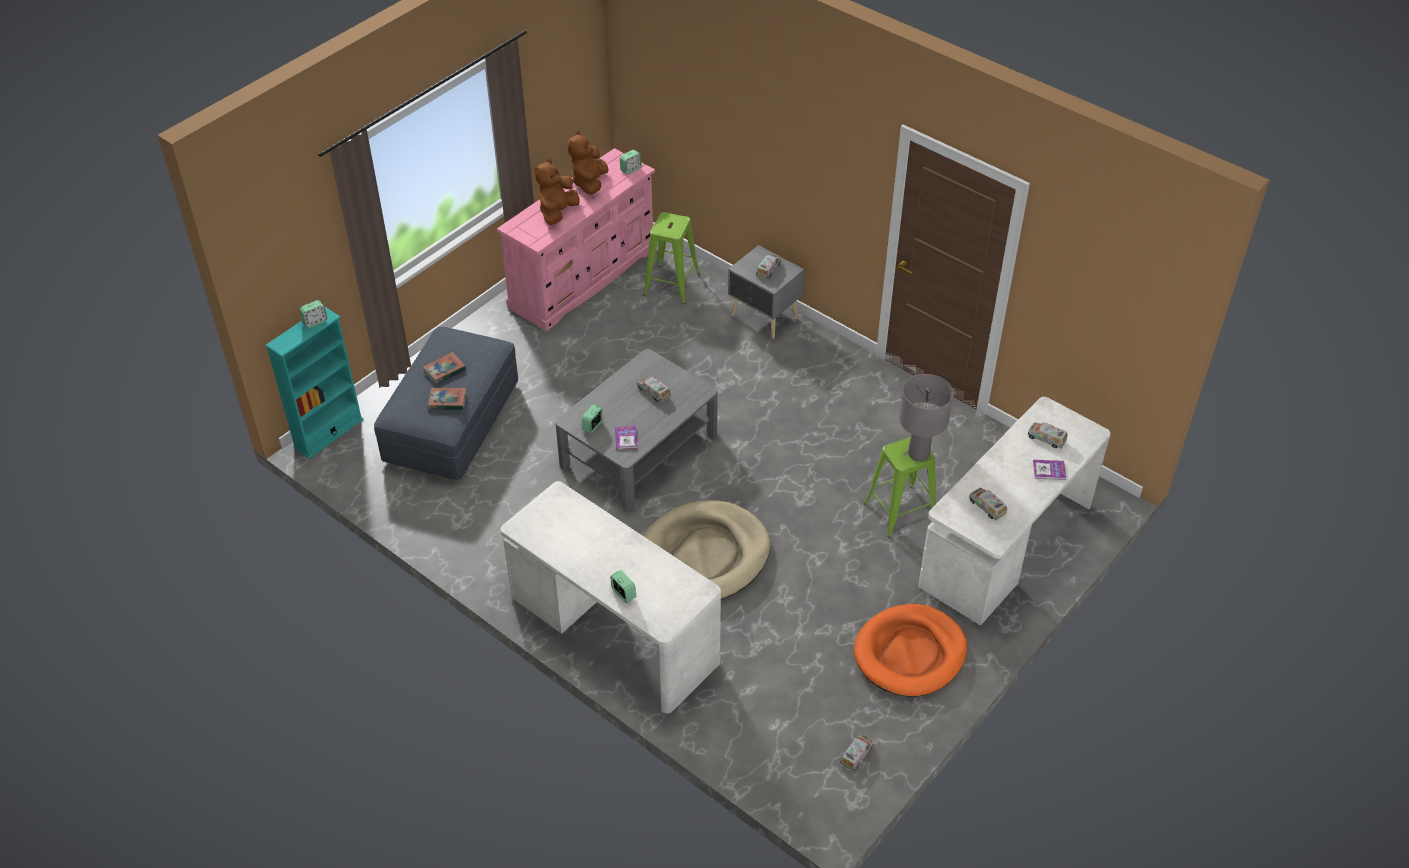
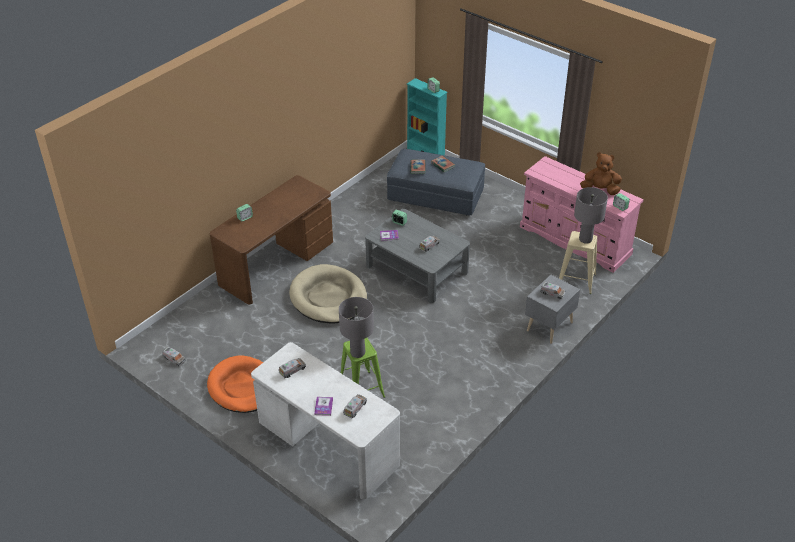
camera: 90 degrees right, 5 degrees down
(557, 212) = (565, 178): brown plush toy -> none
(613, 631) = (276, 263): white desk -> brown desk
(670, 222) = (585, 239): none -> grey table lamp
(671, 284) = (576, 281): green stool -> beige stool

